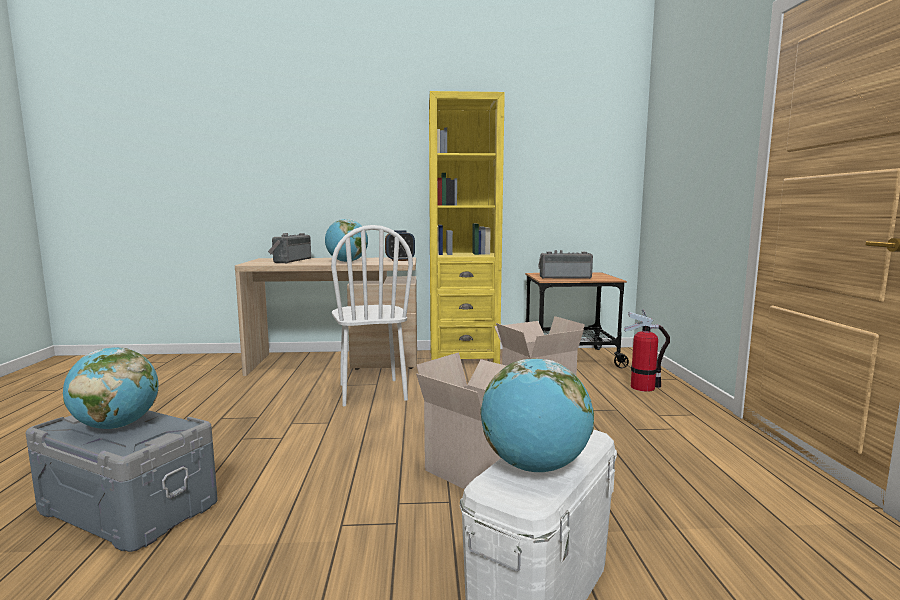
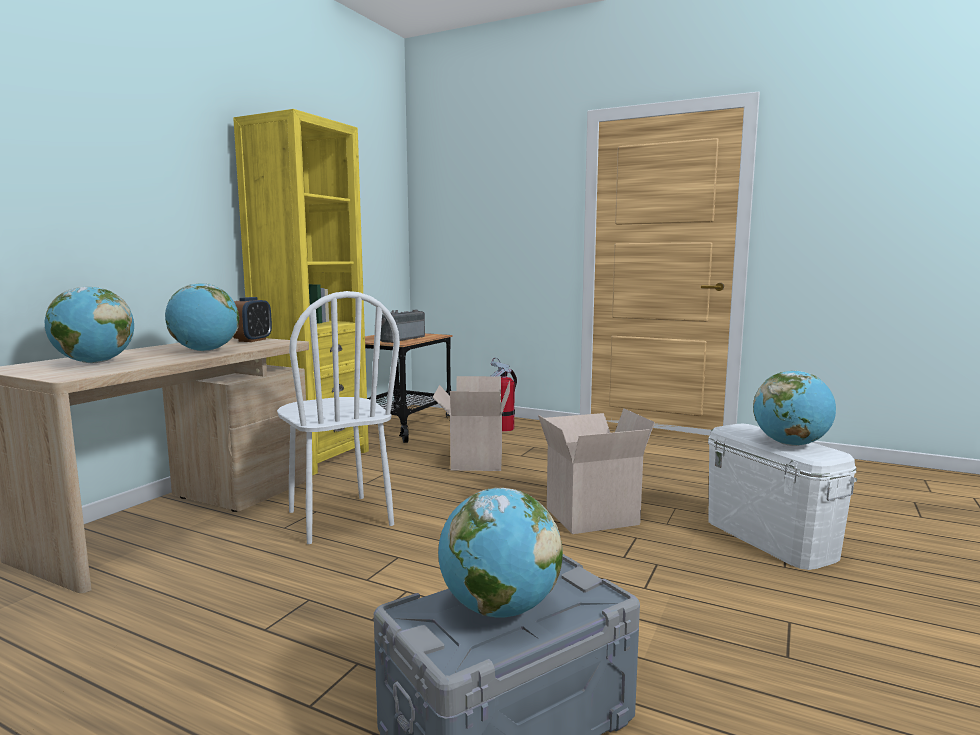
camera: 60 degrees left, 0 degrees up
(290, 260) = (94, 363): radio -> globe
(371, 392) = (339, 518): white chair -> white chair turned 45 degrees clockwise

